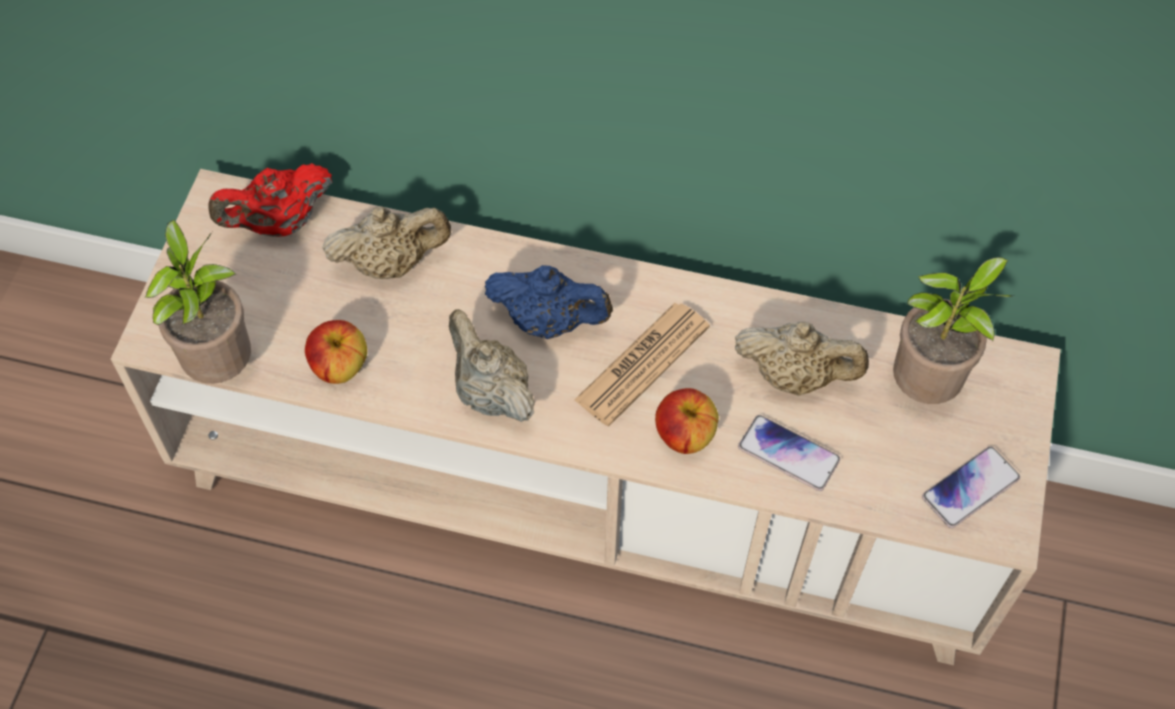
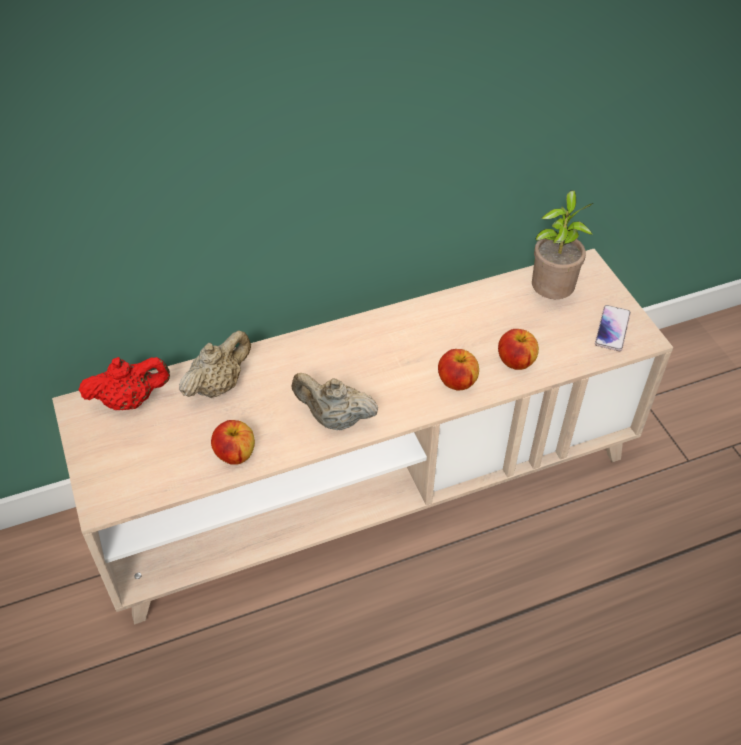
camera: 35 degrees left, 10 degrees down
(221, 364) = (159, 493): potted plant -> none
(279, 223) = (130, 400): red teapot -> red teapot turned 135 degrees counterclockwise
(549, 321) = (335, 367): blue teapot -> none
(642, 364) = (404, 360): newspaper -> none
(788, 454) = (515, 361): phone -> apple
(795, 375) = (485, 324): beige teapot -> none

